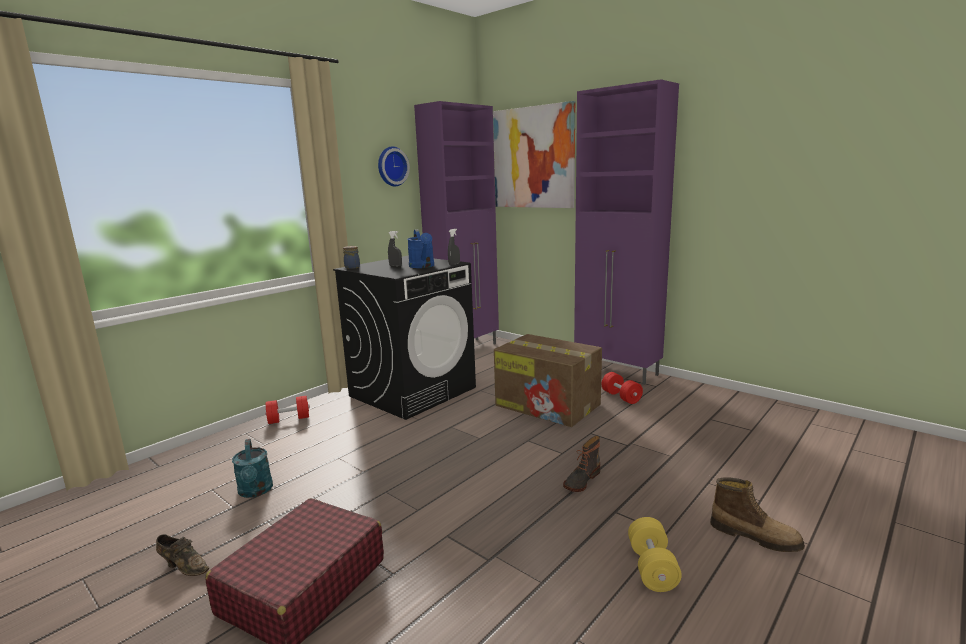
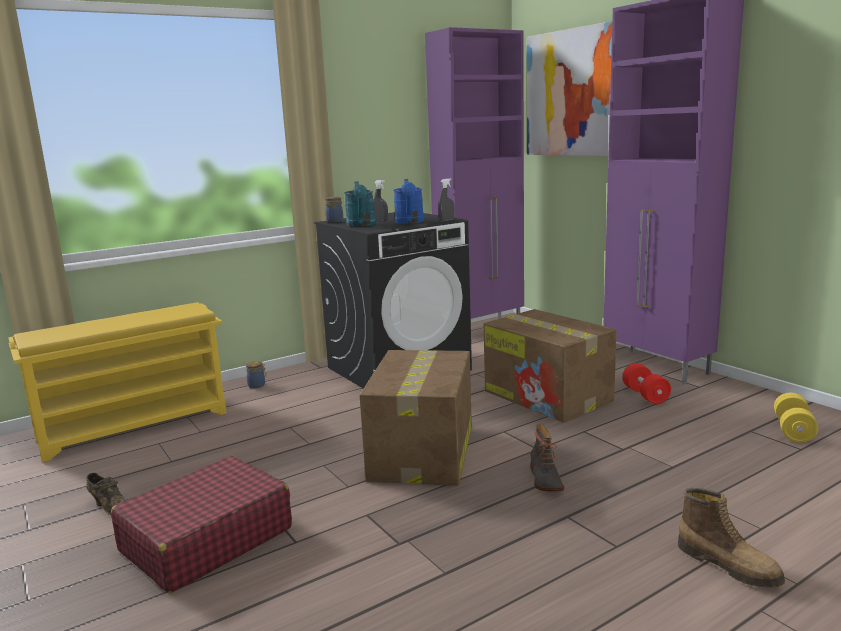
camera: 15 degrees right, 0 degrees up
(179, 473) = (135, 425): none -> yellow shoe rack
(255, 491) = (198, 449): turquoise watering can -> turquoise watering can (361, 225)
(289, 419) = (257, 385): red dumbbell -> jar
(391, 166) = (394, 106): wall clock -> none
(469, 469) = (422, 453): none -> cardboard box
(581, 480) = (544, 479): boot -> boot turned 60 degrees counterclockwise
(652, 568) = (578, 578): yellow dumbbell -> yellow dumbbell (793, 431)

